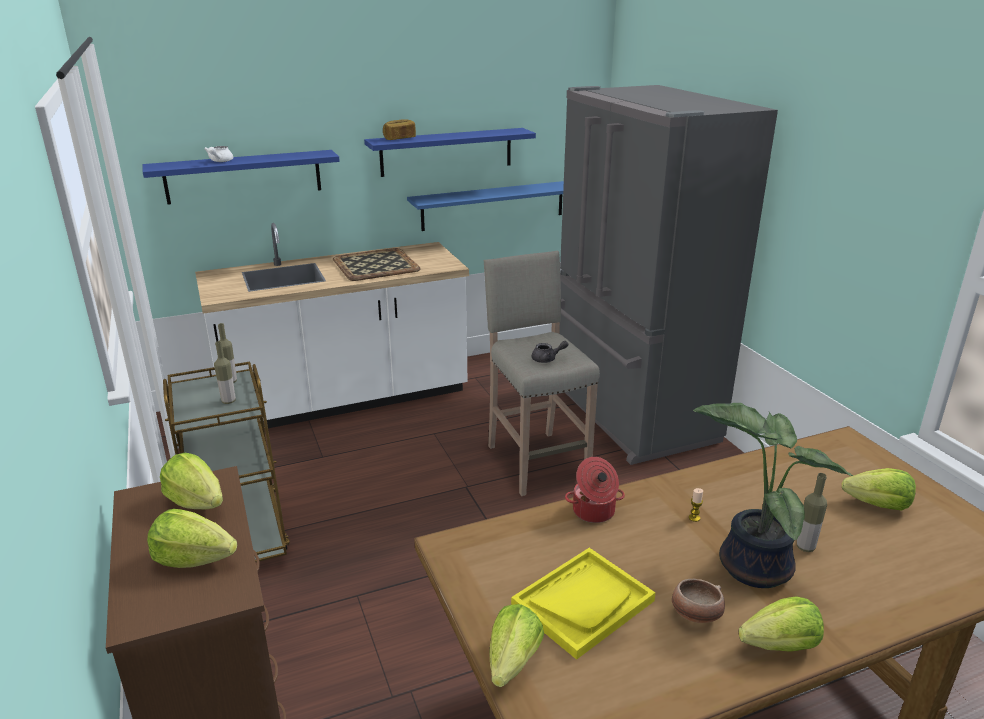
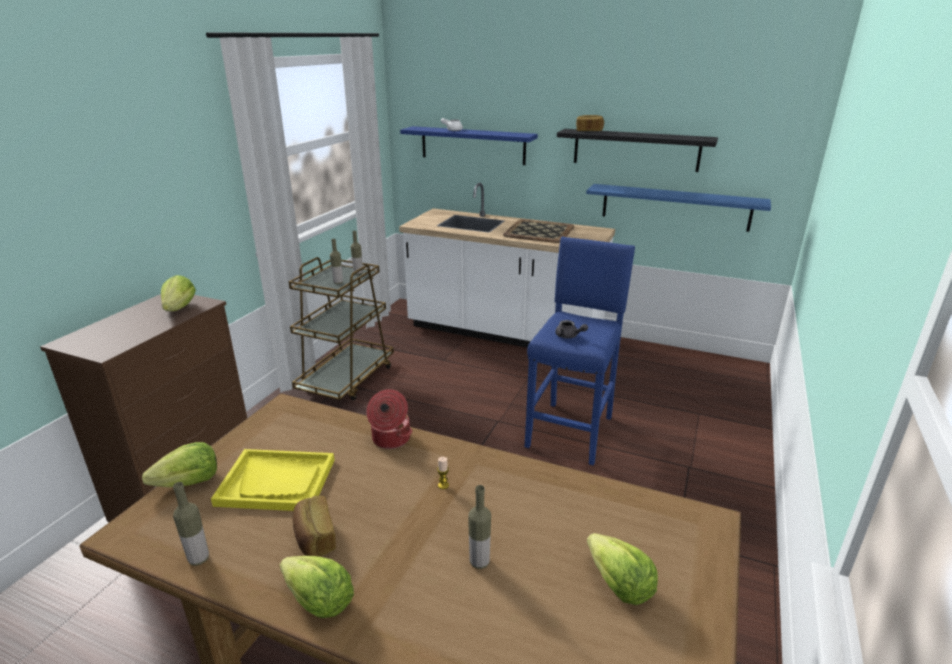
camera: 45 degrees right, 0 degrees up
(194, 559) = (127, 330): lettuce -> none
(446, 152) = (635, 150): blue shelf -> black shelf
(536, 461) = (571, 430): beige stool -> blue stool
(629, 414) = (704, 437): grey fridge -> none
(654, 697) = (199, 559): none -> bottle
(695, 614) = (314, 538): bowl -> bread
(750, 565) = (413, 540): potted plant -> none

